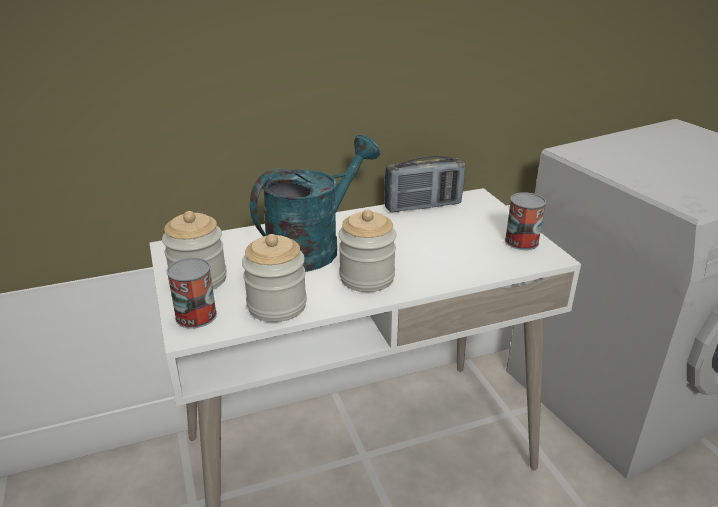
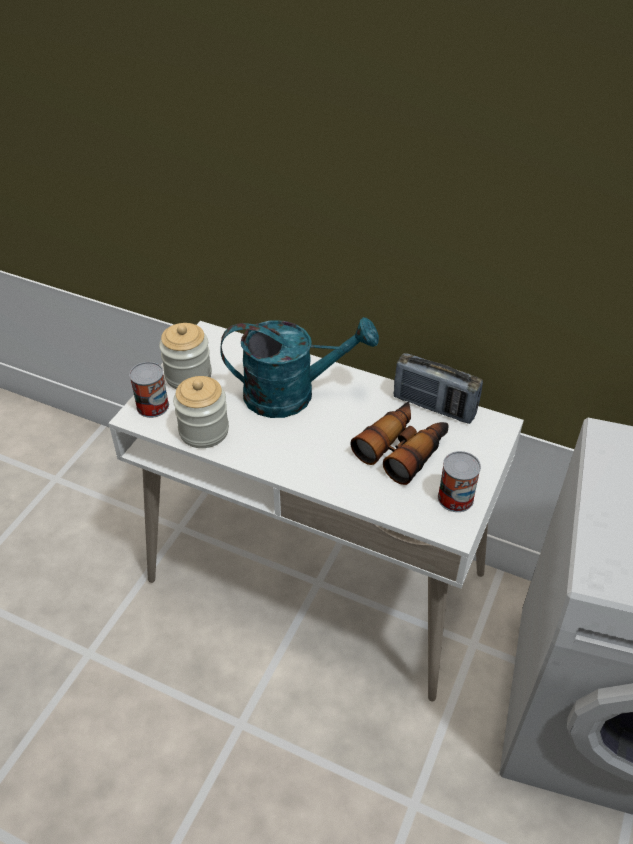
camera: 45 degrees right, 15 degrees up
(367, 278) = (288, 448): jar -> none
(445, 235) = (403, 449): none -> binoculars

